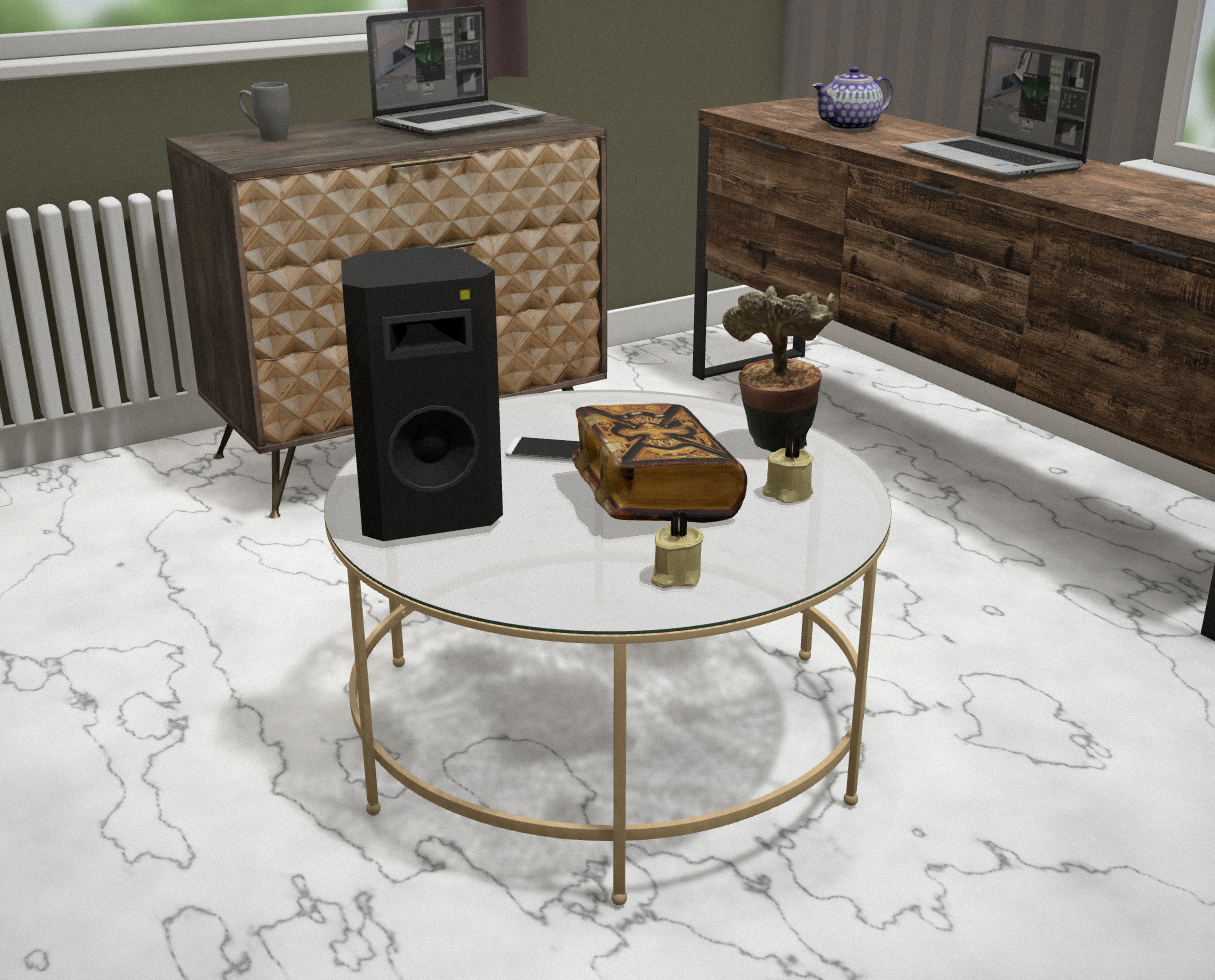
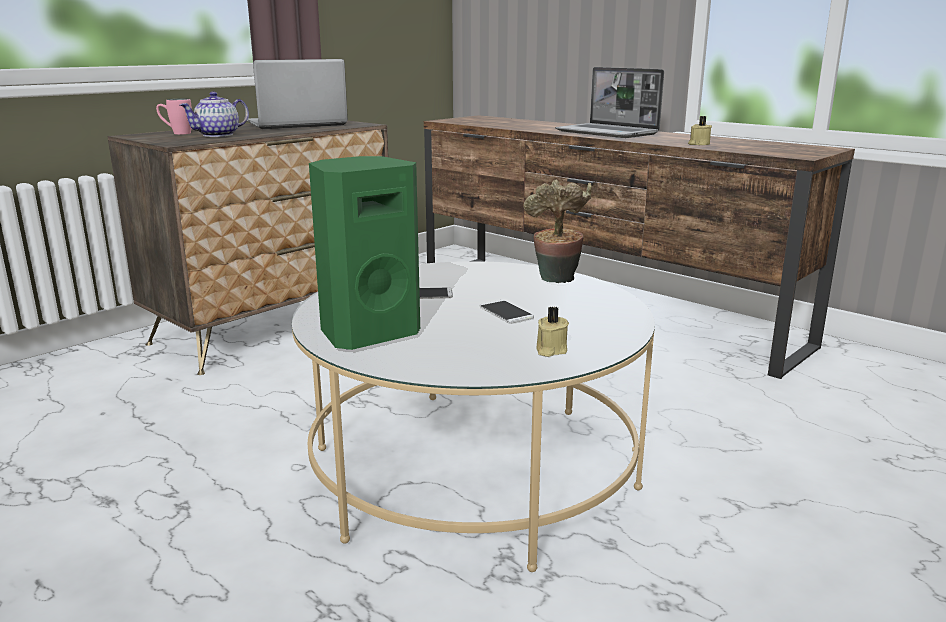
camera: 15 degrees left, 5 degrees down
(266, 137) = (176, 133): grey mug -> pink mug
(425, 514) = (367, 333): black speaker -> green speaker
(460, 122) = (295, 124): laptop -> laptop turned 150 degrees counterclockwise
(654, 499) = (506, 312): book -> phone
(787, 494) = (581, 302): beige candle -> beige candle (698, 144)
(851, 127) = (516, 124): teapot -> teapot (218, 135)

